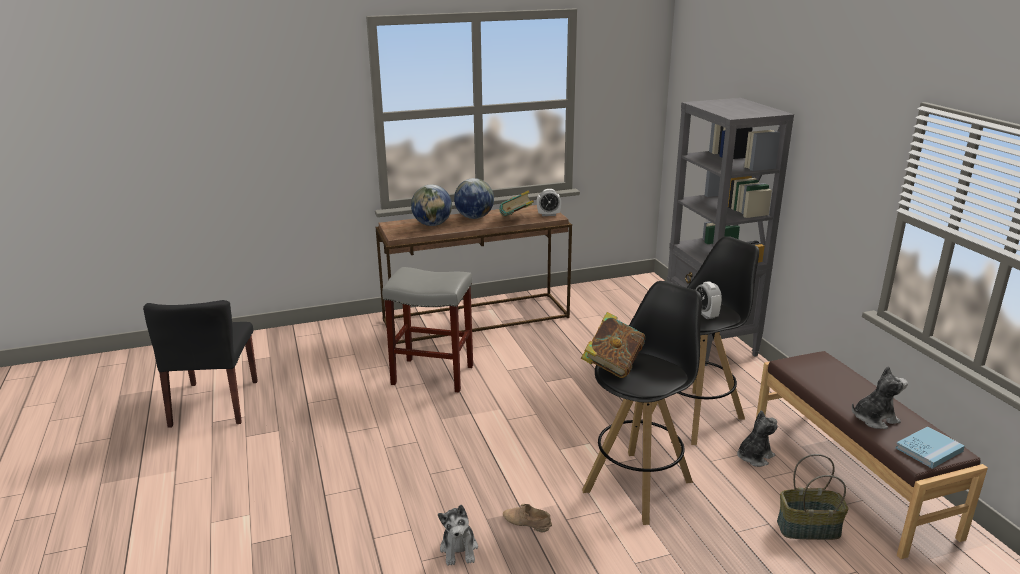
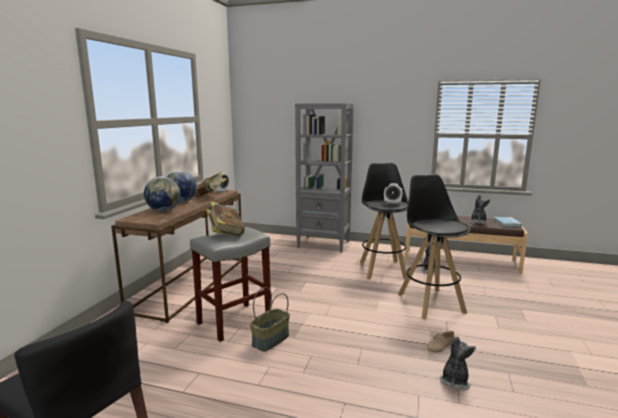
camera: 55 degrees left, 10 degrees down
(459, 549) = (454, 381): plush toy -> plush toy turned 90 degrees counterclockwise
(612, 366) = (428, 226): book -> book (225, 234)
(808, 529) = (492, 281): basket -> basket (271, 340)

